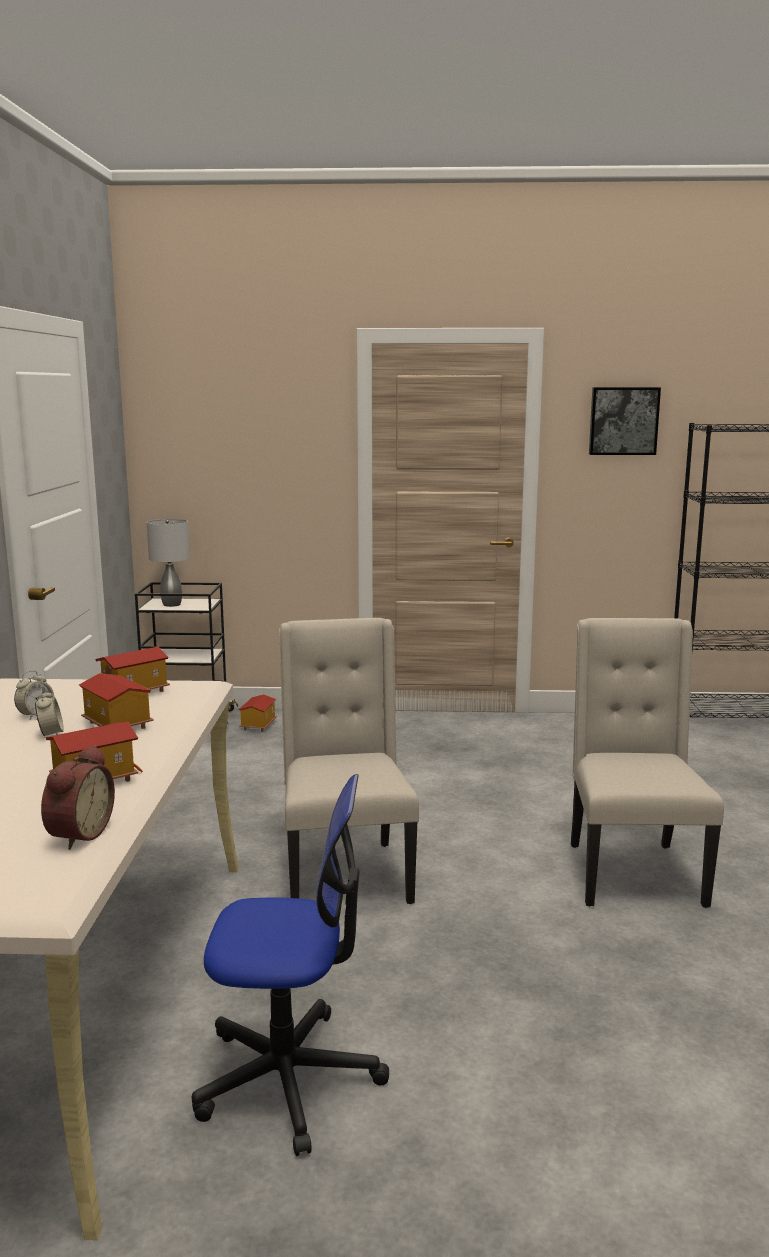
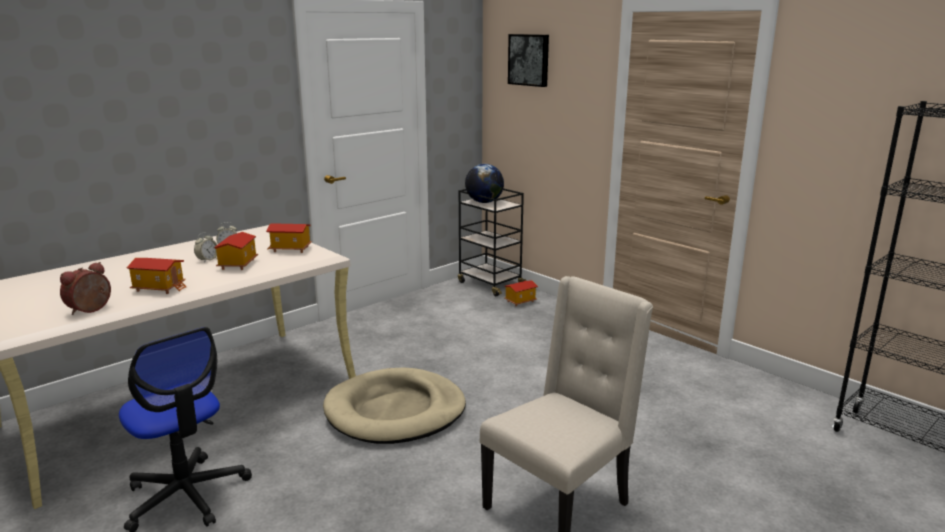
camera: 45 degrees right, 5 degrees up
(77, 834) = (91, 310): alarm clock -> alarm clock turned 150 degrees clockwise
(171, 604) = (484, 202): grey table lamp -> globe
(345, 874) = (395, 411): beige chair -> beige dog bed
(623, 421) = (851, 93): picture -> picture (529, 60)

